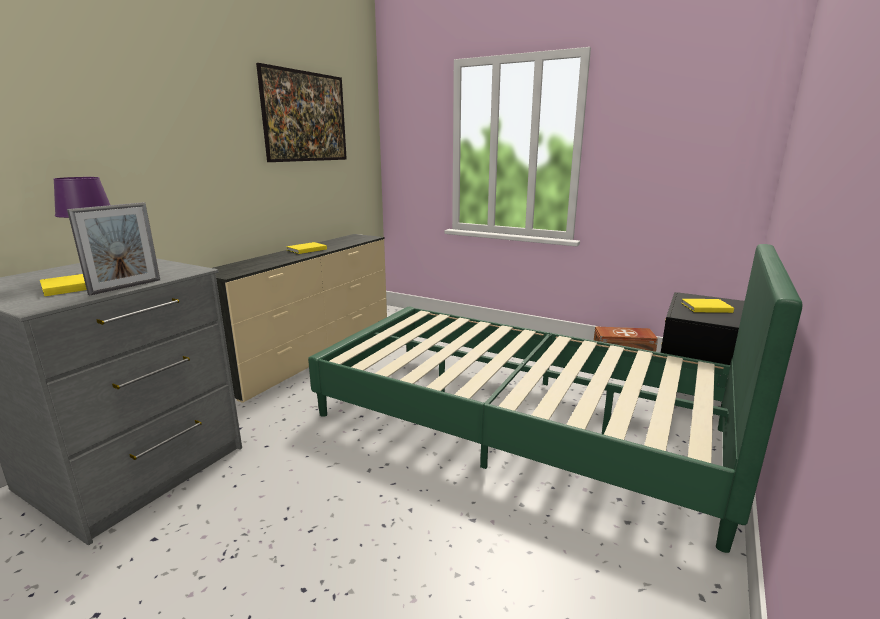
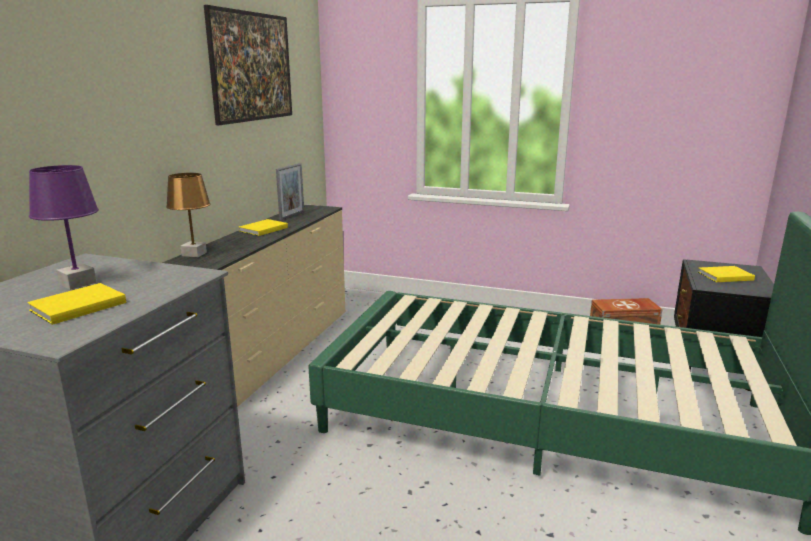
camera: 10 degrees left, 0 degrees up
(126, 287) = (143, 304): picture frame -> picture frame (292, 215)
(237, 264) = (194, 254): none -> brown table lamp

